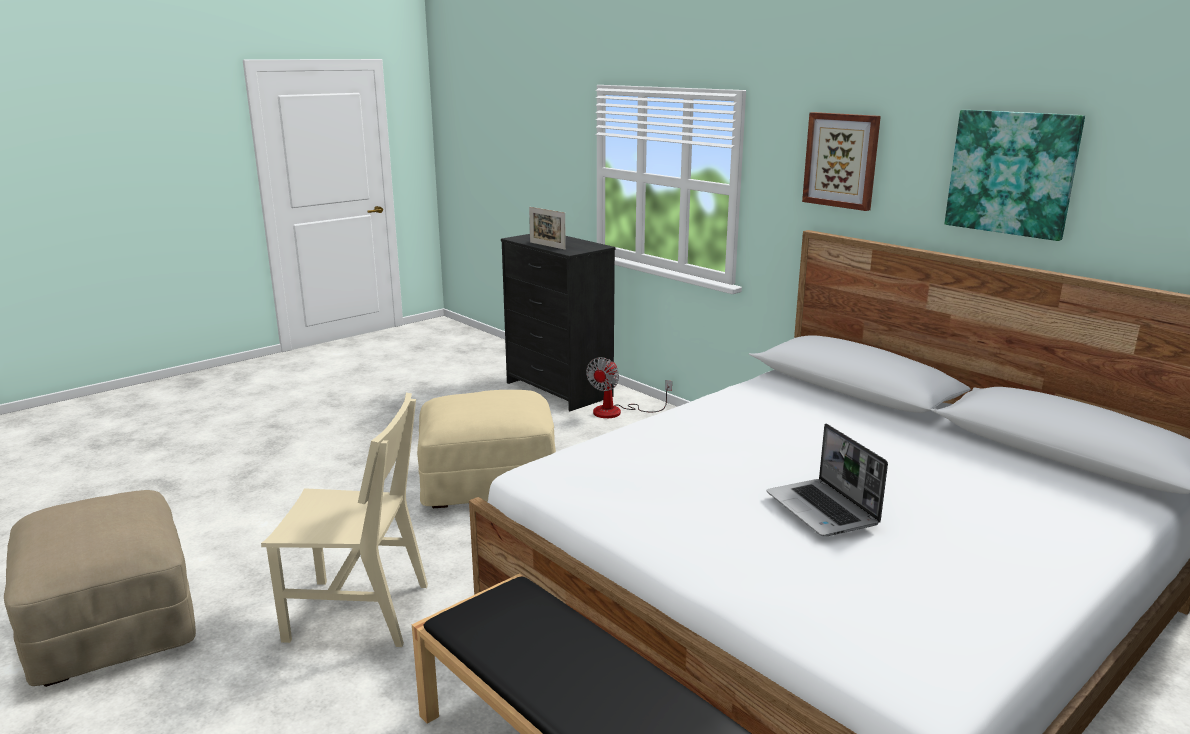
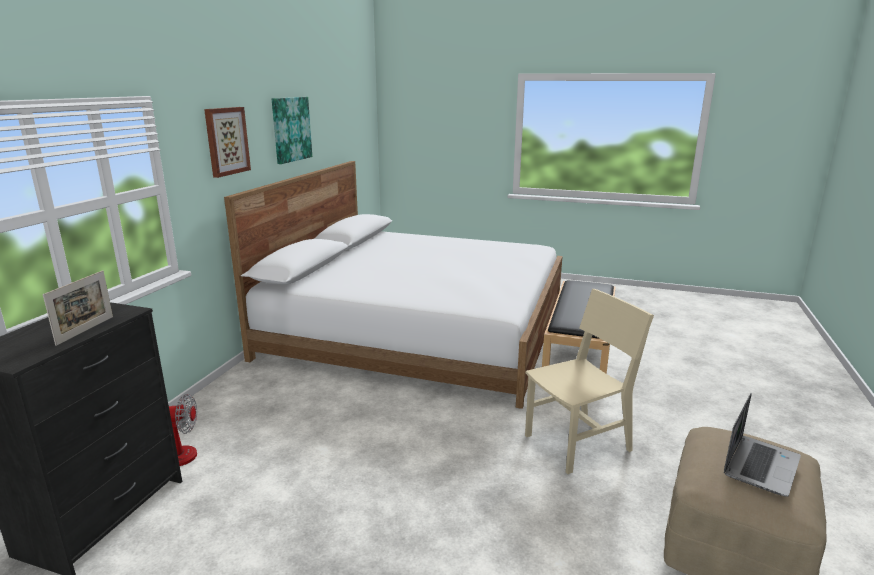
camera: 120 degrees left, 0 degrees up
(358, 612) = (577, 443): beige chair -> beige chair turned 90 degrees clockwise
(489, 482) = (377, 466): beige ottoman -> none
(823, 510) = (461, 260): laptop -> laptop (760, 465)

